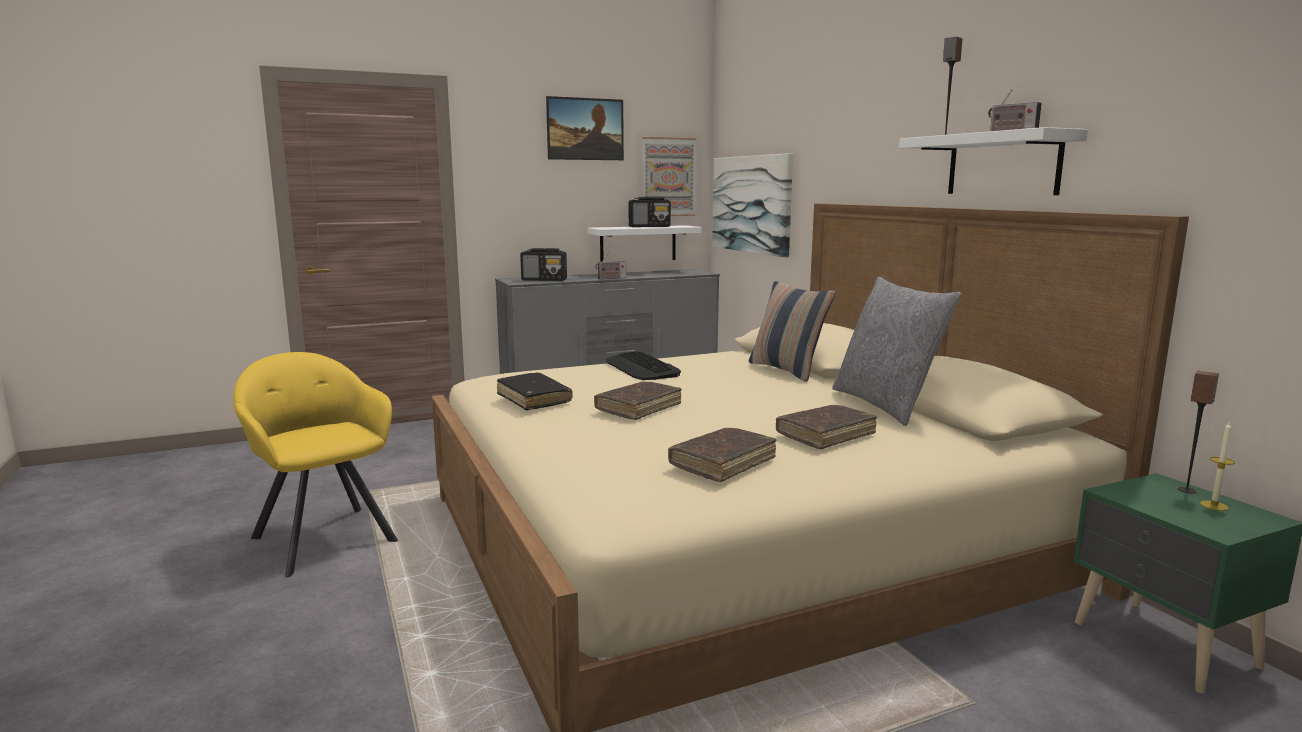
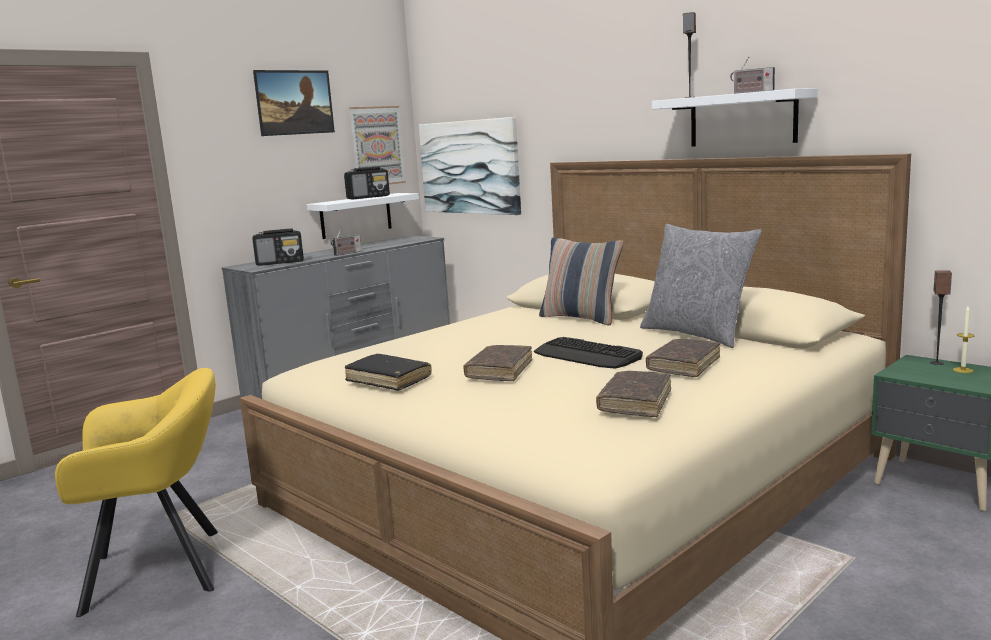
camera: 20 degrees left, 0 degrees up
(323, 536) = (163, 570): yellow armchair -> yellow armchair turned 135 degrees clockwise
(641, 368) = (450, 335): keyboard -> keyboard (587, 355)

